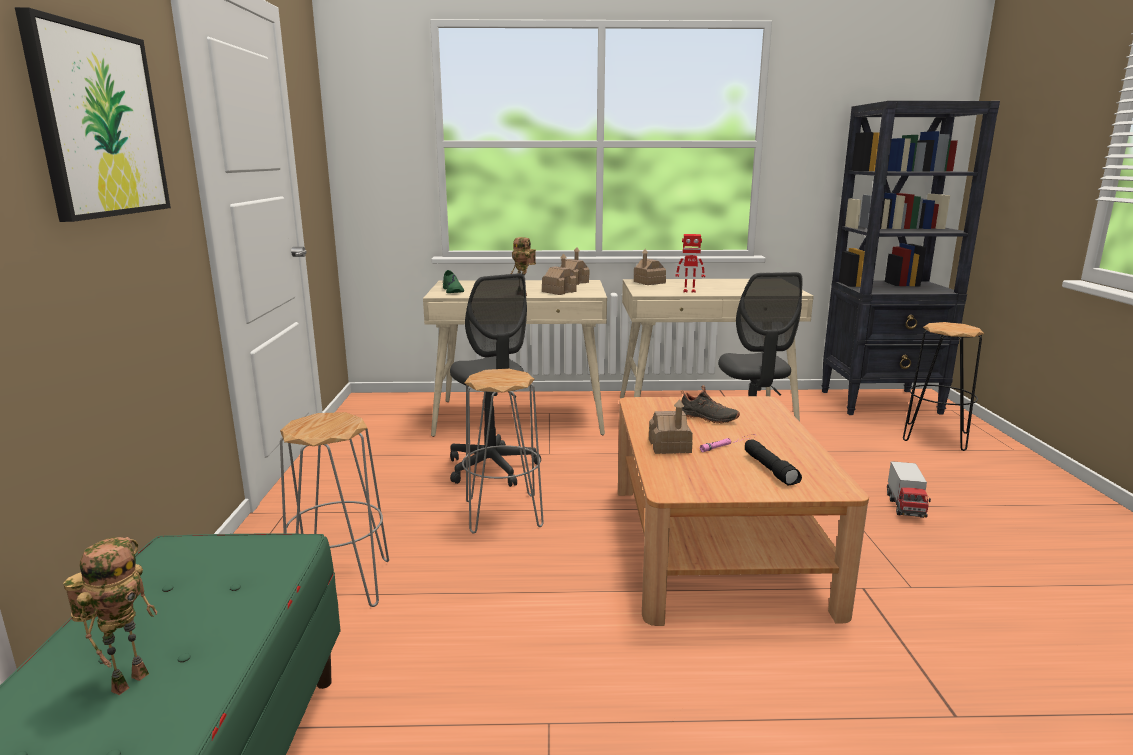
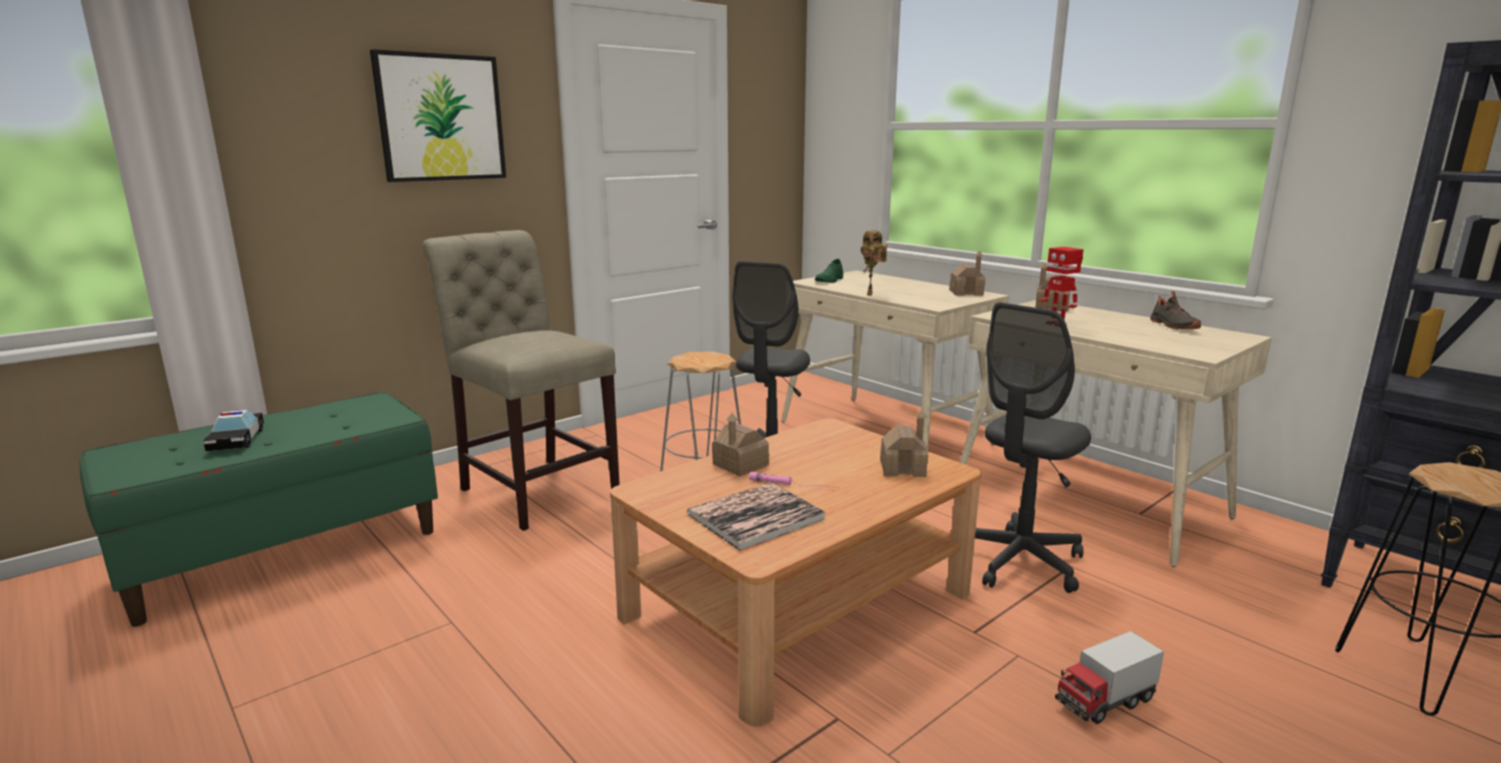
camera: 50 degrees right, 0 degrees up
(129, 680) = (236, 440): toy robot -> toy car
(341, 584) = (535, 488): grey stool -> beige chair
(559, 292) = (914, 298): toy house -> toy house (902, 468)
(707, 418) = (844, 460): black shoe -> black shoe (1172, 326)
(771, 469) = (756, 516): black flashlight -> book

